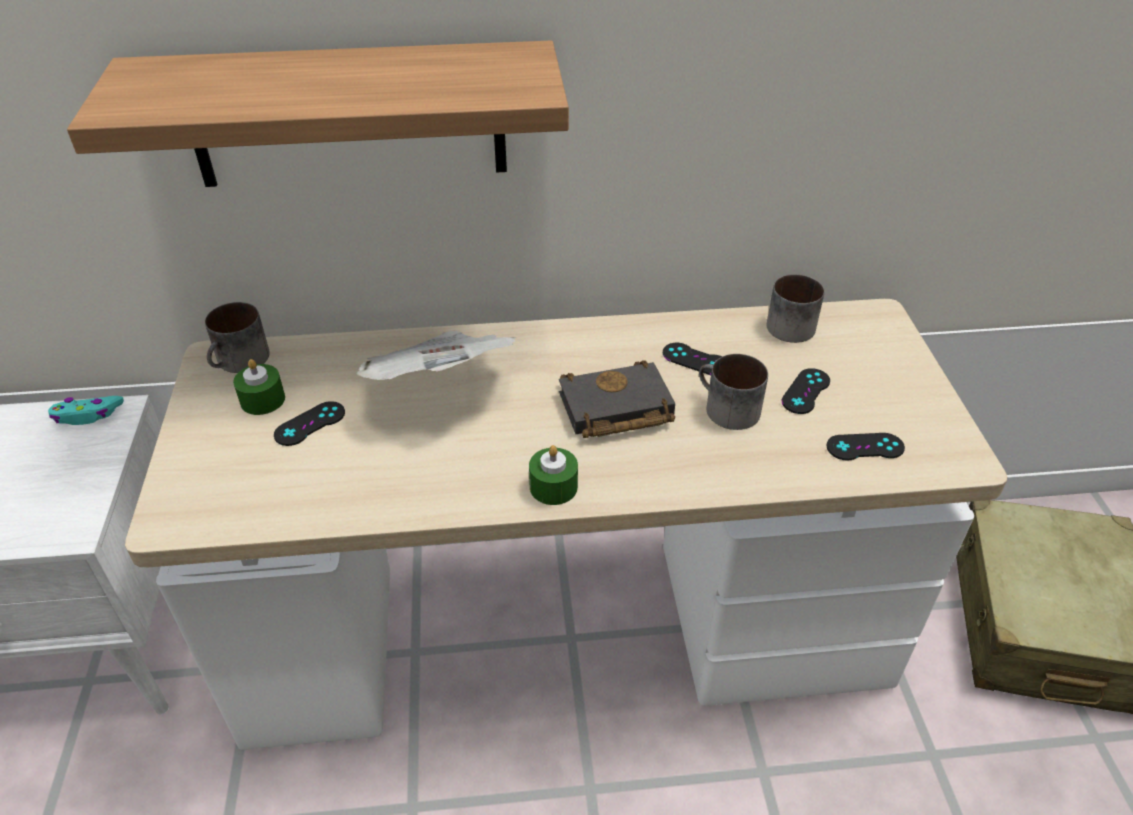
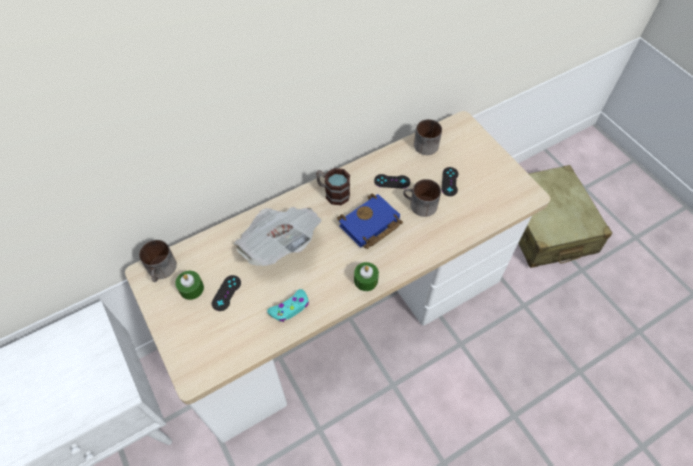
camera: 25 degrees left, 15 degrees up
(88, 415) = (75, 326): turquoise game controller -> turquoise game controller (290, 308)
(347, 116) = (193, 130): shelf -> none
(580, 345) = (332, 193): none -> mug
(614, 410) = (369, 226): black book -> blue book
(865, 447) = (488, 203): black game controller -> none

